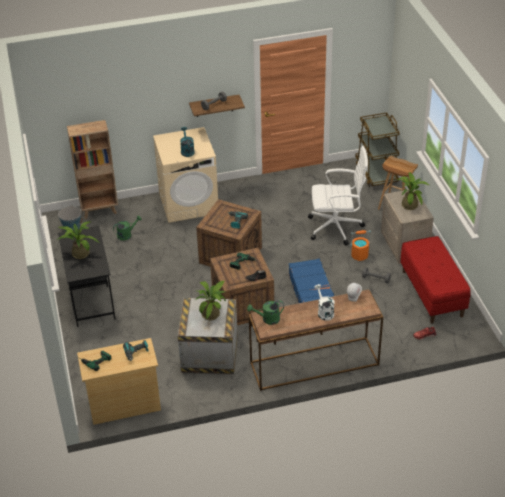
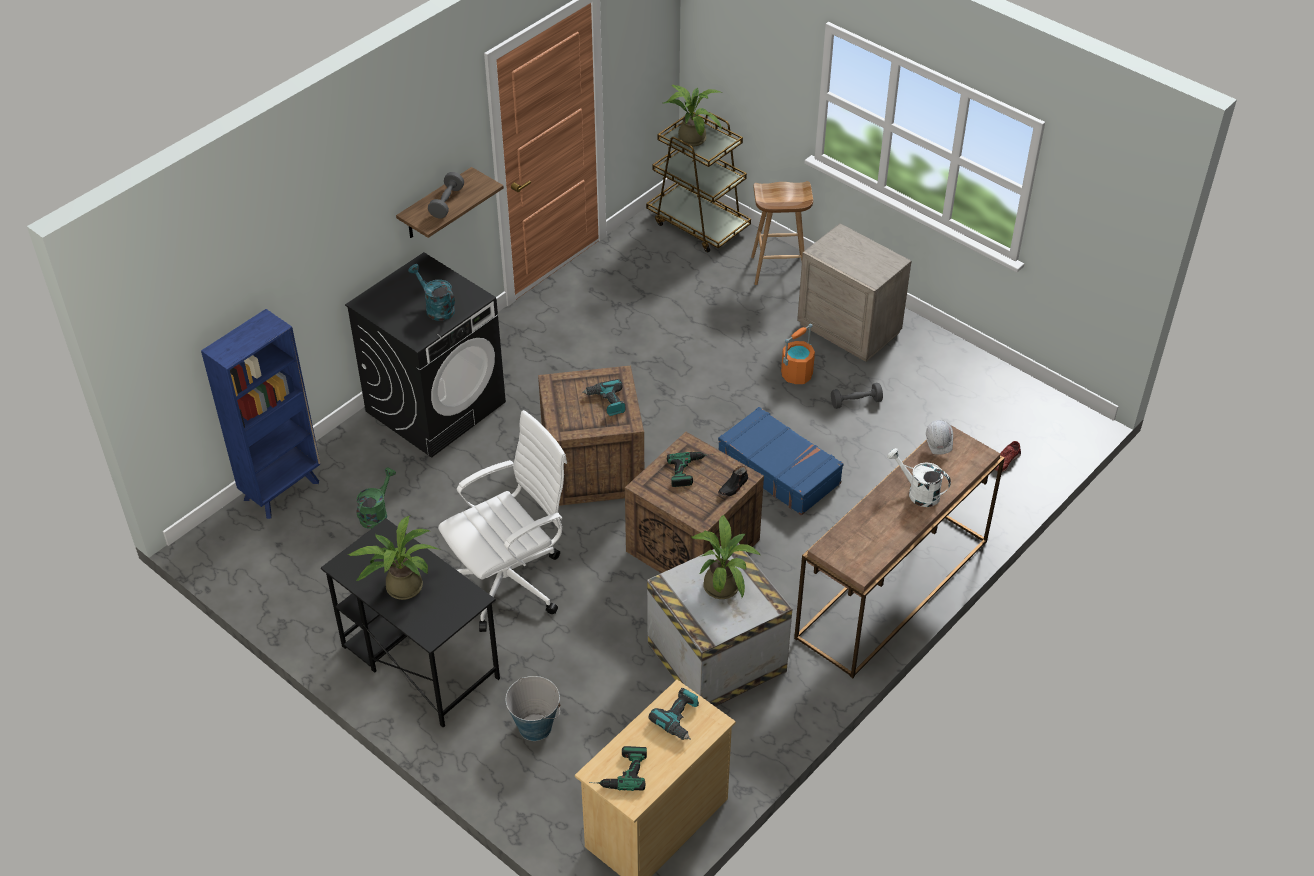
camera: 35 degrees left, 5 degrees up
(72, 229) = (263, 549): bucket -> bucket (535, 726)
(100, 210) = (283, 490): brown bookcase -> blue bookcase
(189, 203) = (436, 406): beige washing machine -> black washing machine
(267, 319) = (845, 548): green watering can -> none
(337, 227) = (720, 342): white office chair -> white office chair (510, 582)
(410, 204) = (857, 253): potted plant -> potted plant (691, 137)
(432, 293) = (956, 387): red bench -> none

